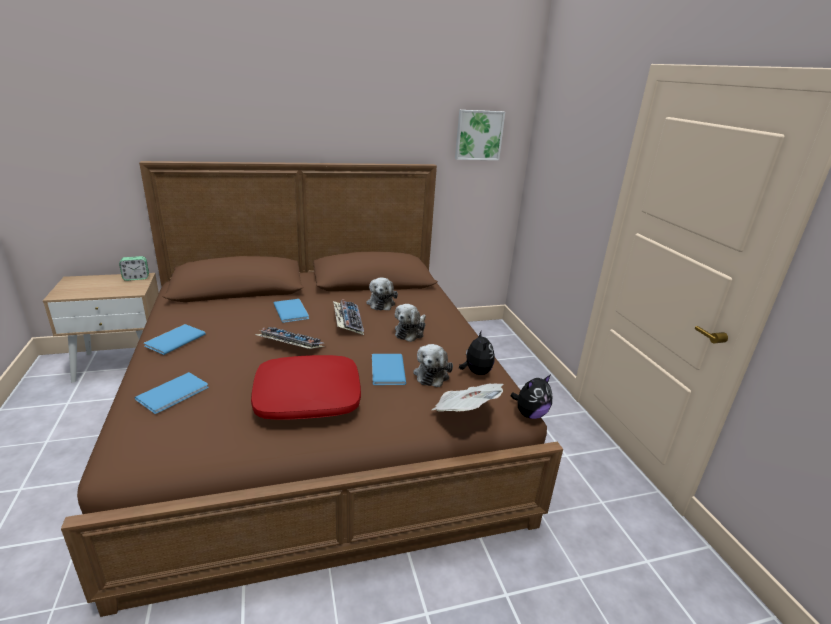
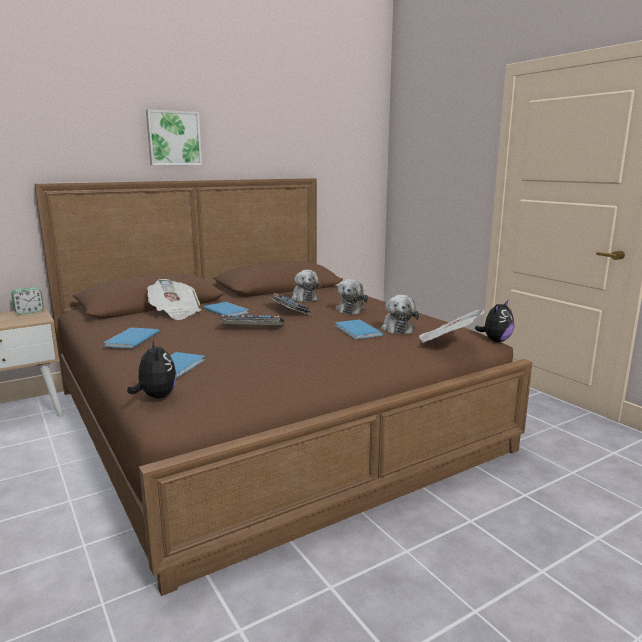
camera: 15 degrees left, 10 degrees down
(244, 306) = (175, 313): none -> newspaper
(308, 397) = (306, 353): red pillow -> none
(476, 372) = (431, 323): plush toy -> plush toy (156, 397)
(478, 135) = (347, 150): picture -> picture (173, 138)

